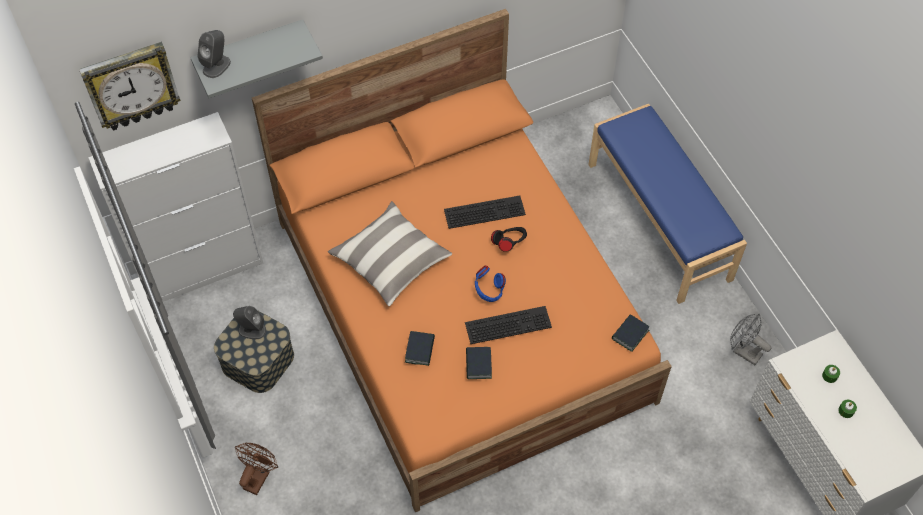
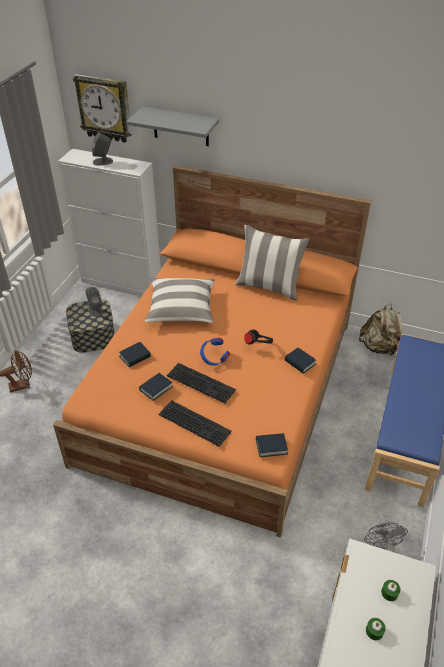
camera: 45 degrees right, 15 degrees down
(216, 66) = (148, 114): grey speaker -> grey speaker (103, 161)
(442, 166) = (269, 287): none -> pillow
(485, 210) = (265, 321): keyboard -> keyboard (196, 422)
(552, 143) = (380, 347): none -> beige backpack
(563, 232) = (300, 363): none -> book

